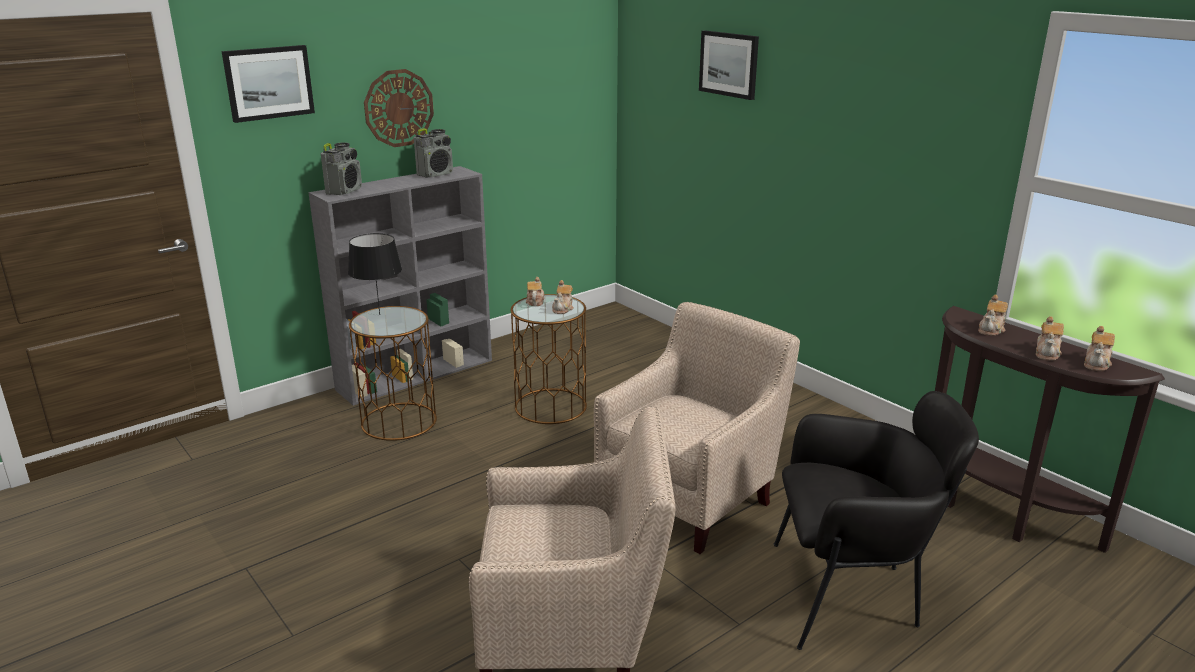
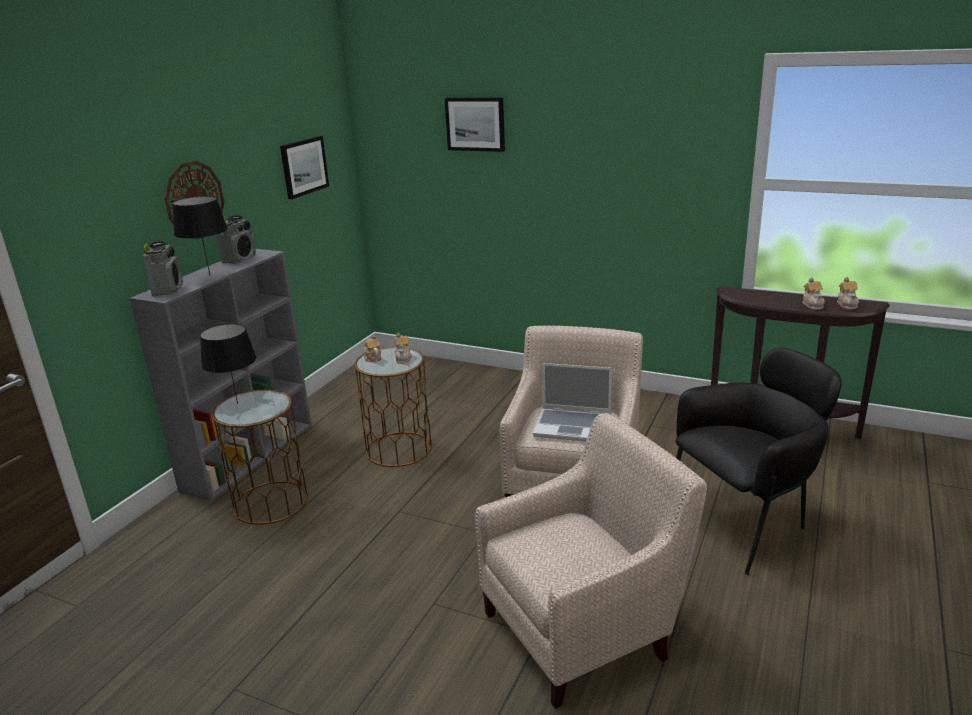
camera: 25 degrees left, 0 degrees up
(268, 83) = (76, 190): picture -> picture (304, 166)
(391, 185) = (209, 275): none -> black table lamp
(681, 423) = (574, 426): none -> laptop
(991, 330) = (762, 297): teapot -> none

